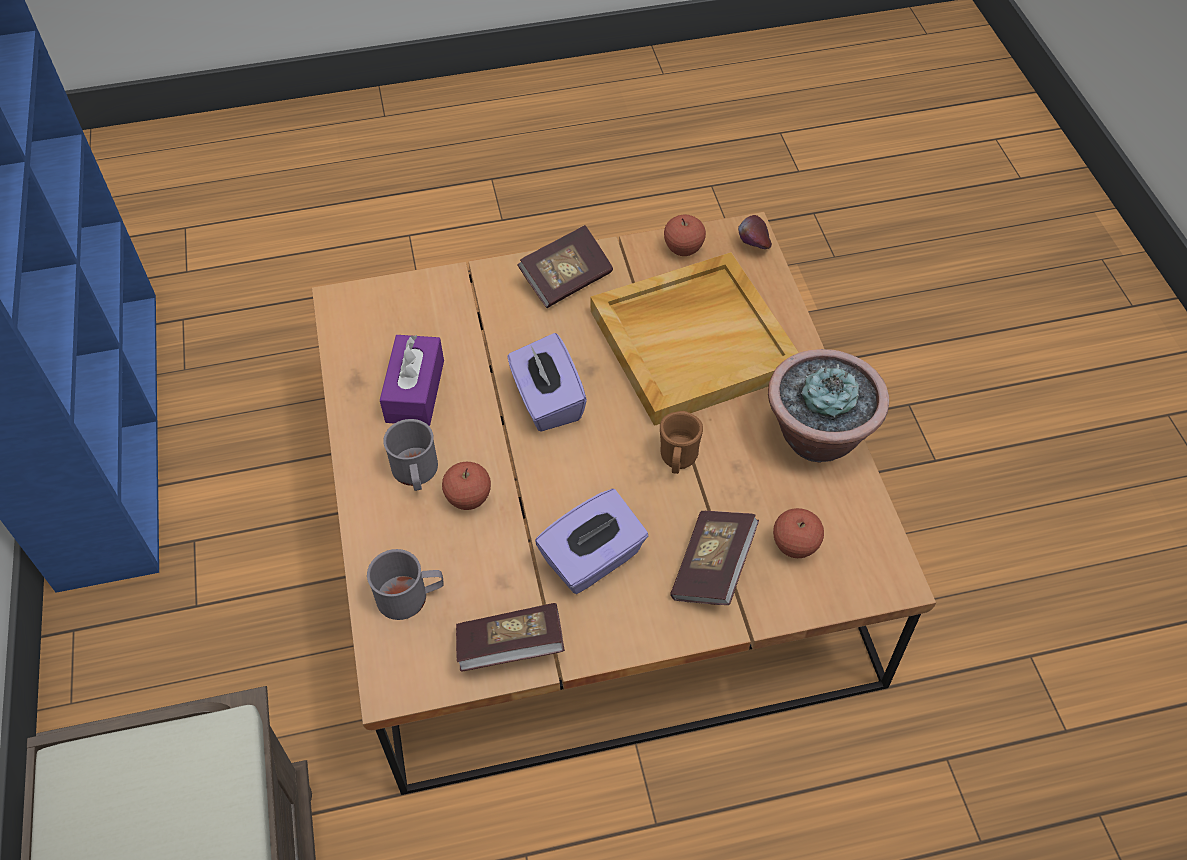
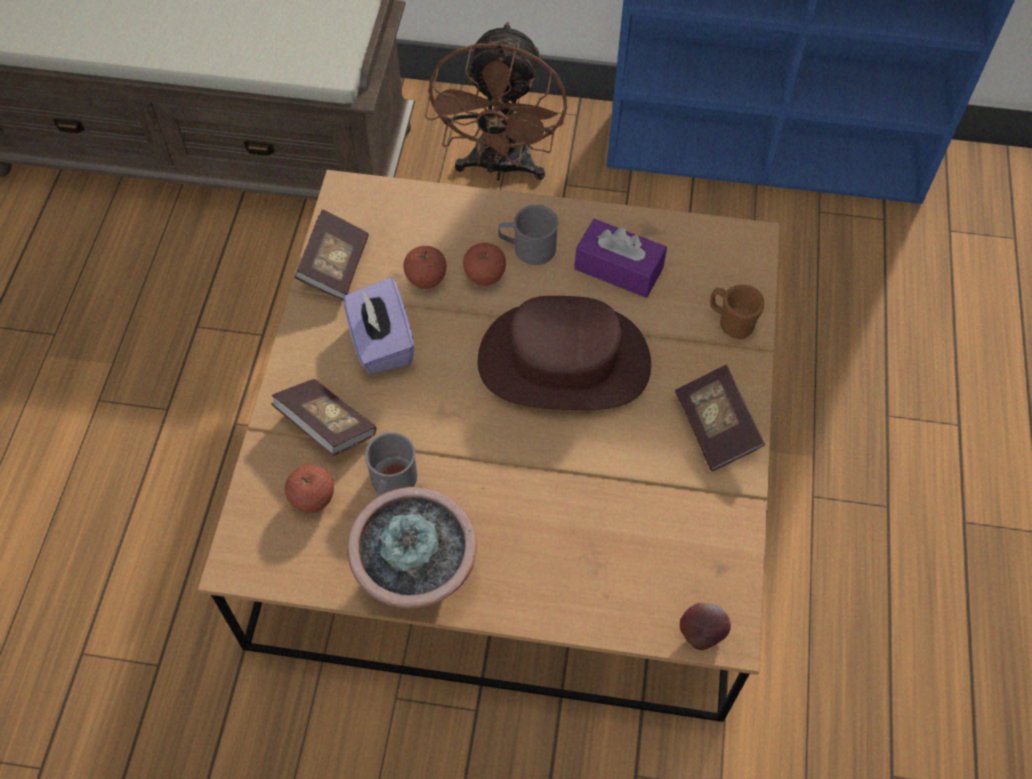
camera: 110 degrees right, 5 degrees up
(183, 685) = (500, 167): none -> brown fan
(410, 596) = (412, 217): grey mug -> grey mug (391, 484)
(547, 401) = (563, 362): purple tissue box -> brown hat
(678, 460) = (448, 442): brown mug -> brown mug (731, 323)
(683, 249) = (723, 556): apple -> apple (426, 279)
(694, 340) = (586, 513): beige tray -> none

